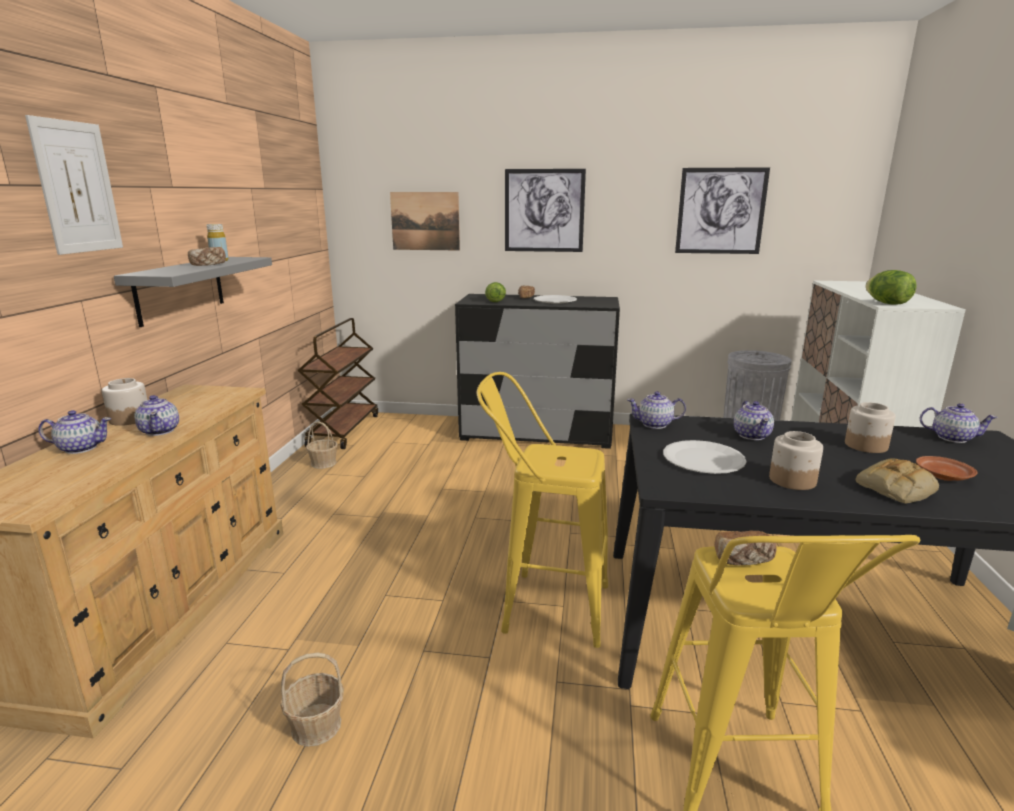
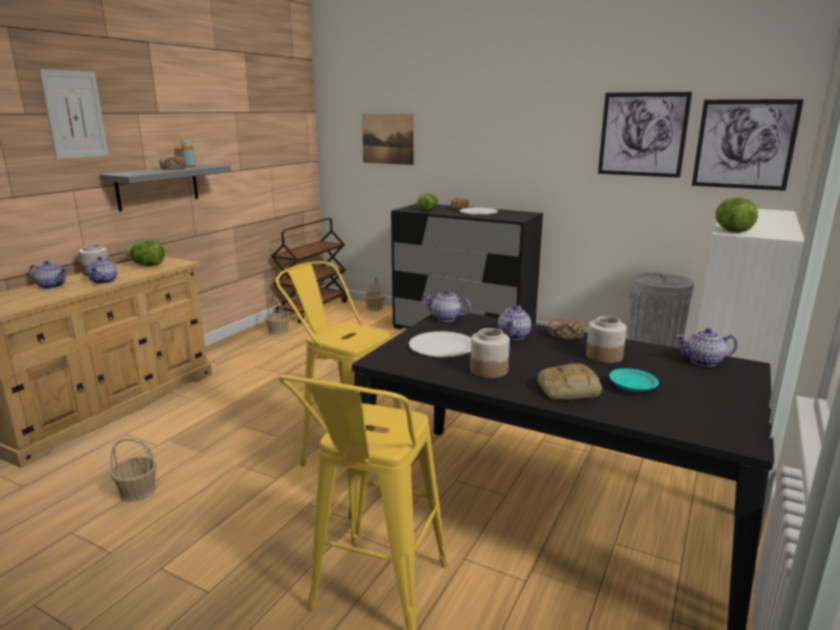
camera: 20 degrees right, 0 degrees up
(196, 400) = (147, 265): none -> lettuce
(417, 419) = (374, 308): none -> basket
(544, 211) = (482, 131): picture -> picture (744, 144)
(743, 560) = (377, 415): bread -> bread (565, 337)
(942, 476) = (631, 387): brown plate -> turquoise plate
(951, 438) = (703, 361): teapot -> teapot turned 135 degrees clockwise

